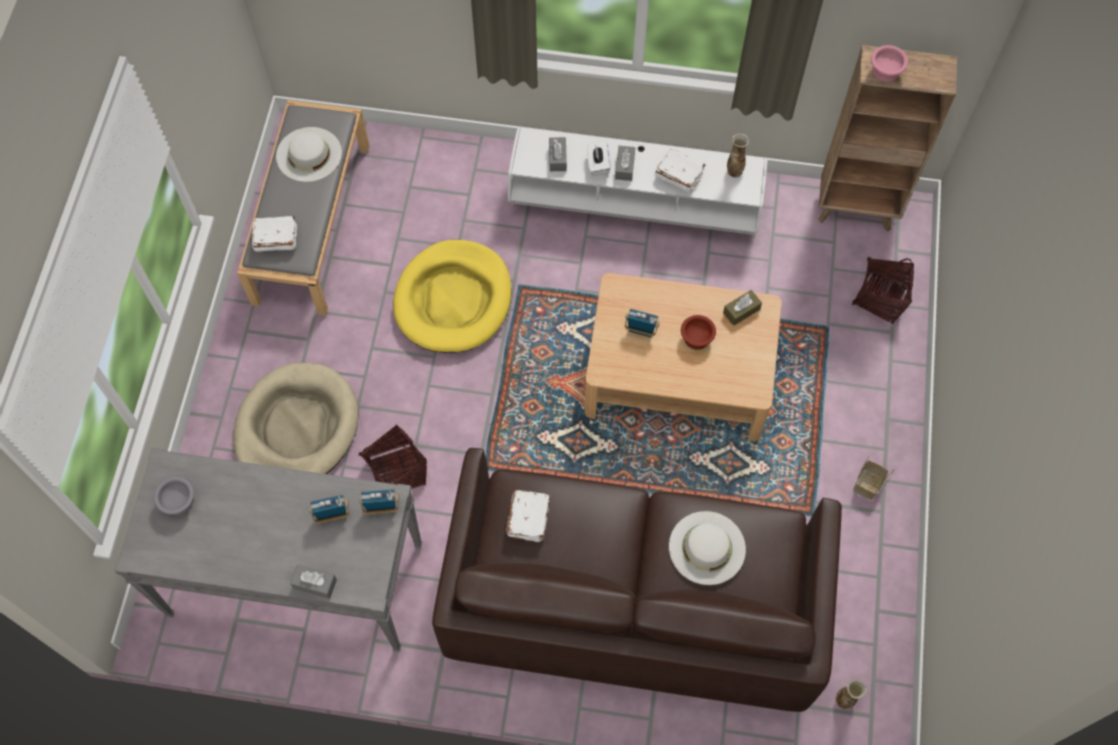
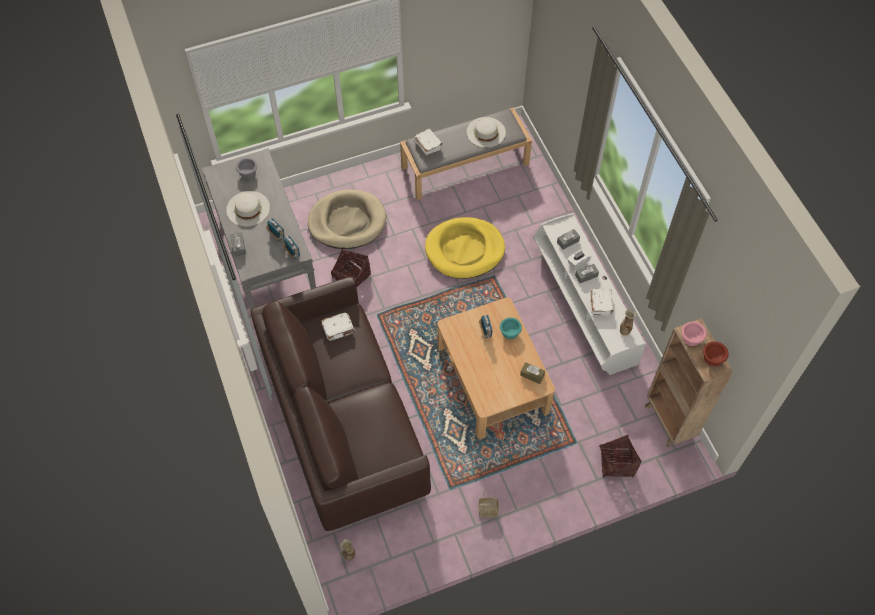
camera: 60 degrees right, 5 degrees down
(659, 302) = (509, 332): none -> turquoise bowl
(696, 339) = (499, 361): brown bowl -> brown bowl (712, 358)
(707, 548) = (371, 419): white hat -> white hat (248, 208)

